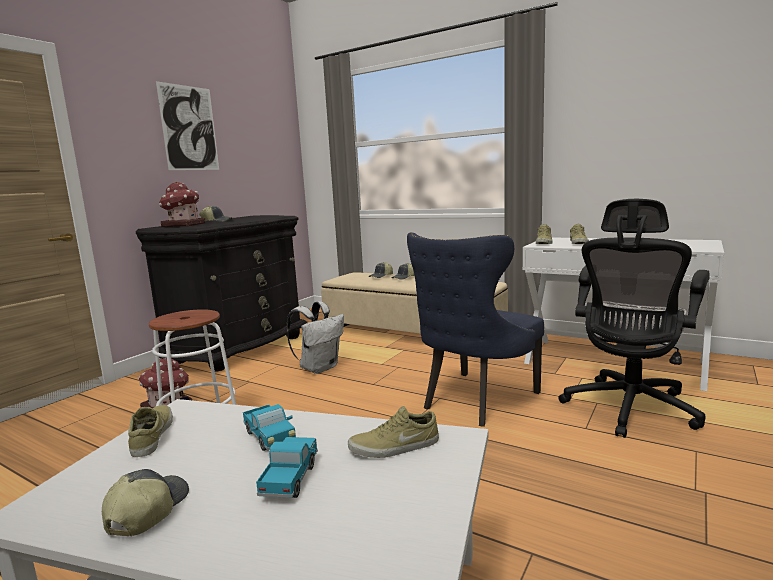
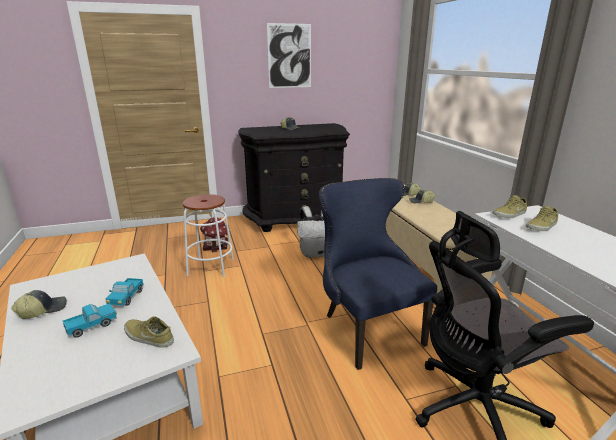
camera: 40 degrees right, 10 degrees up
(151, 436) = (103, 270): beige shoe -> none
(183, 225) = (264, 129): toy house -> none
(475, 400) = (367, 328): blue chair -> blue chair turned 75 degrees clockwise

